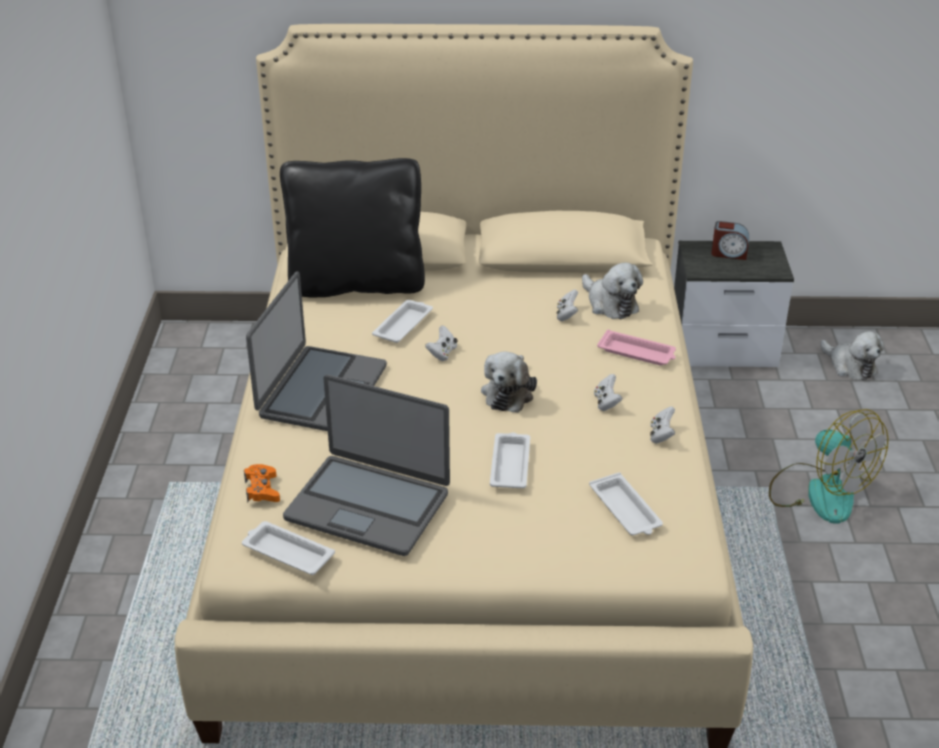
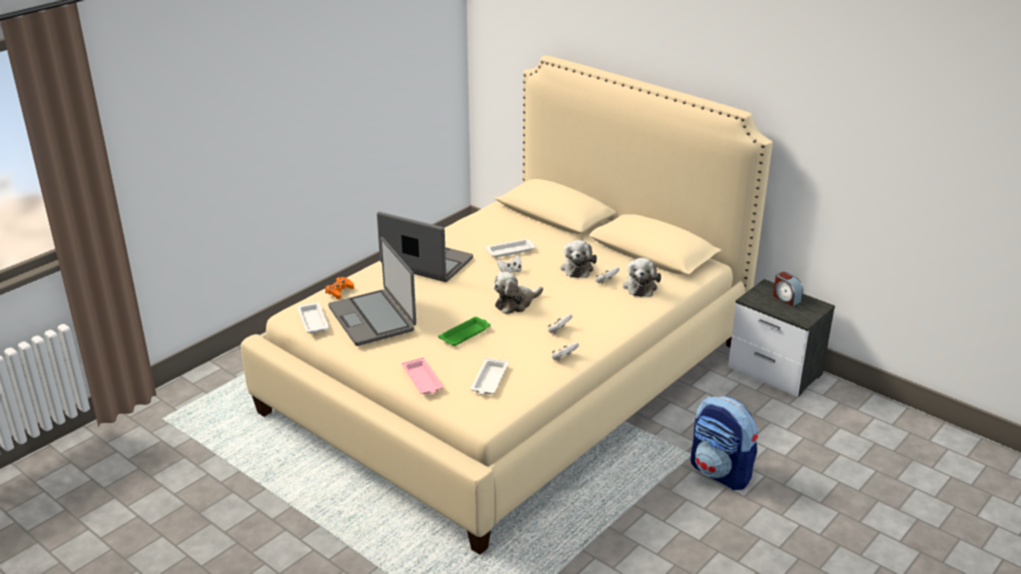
camera: 40 degrees right, 5 degrees down
(321, 391) = (426, 263): laptop -> laptop turned 120 degrees counterclockwise
(356, 284) = (517, 222): black pillow -> none
(510, 464) = (465, 334): white tray -> green tray
(637, 353) = (616, 315): pink tray -> pink tray (422, 380)
(819, 492) = (721, 472): fan -> backpack
(850, 366) = (851, 419): plush toy -> plush toy (577, 268)

